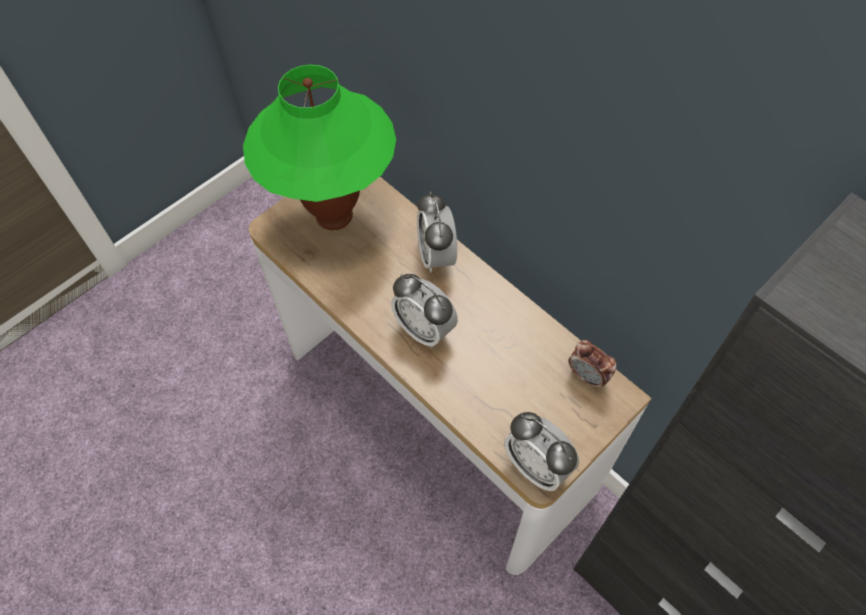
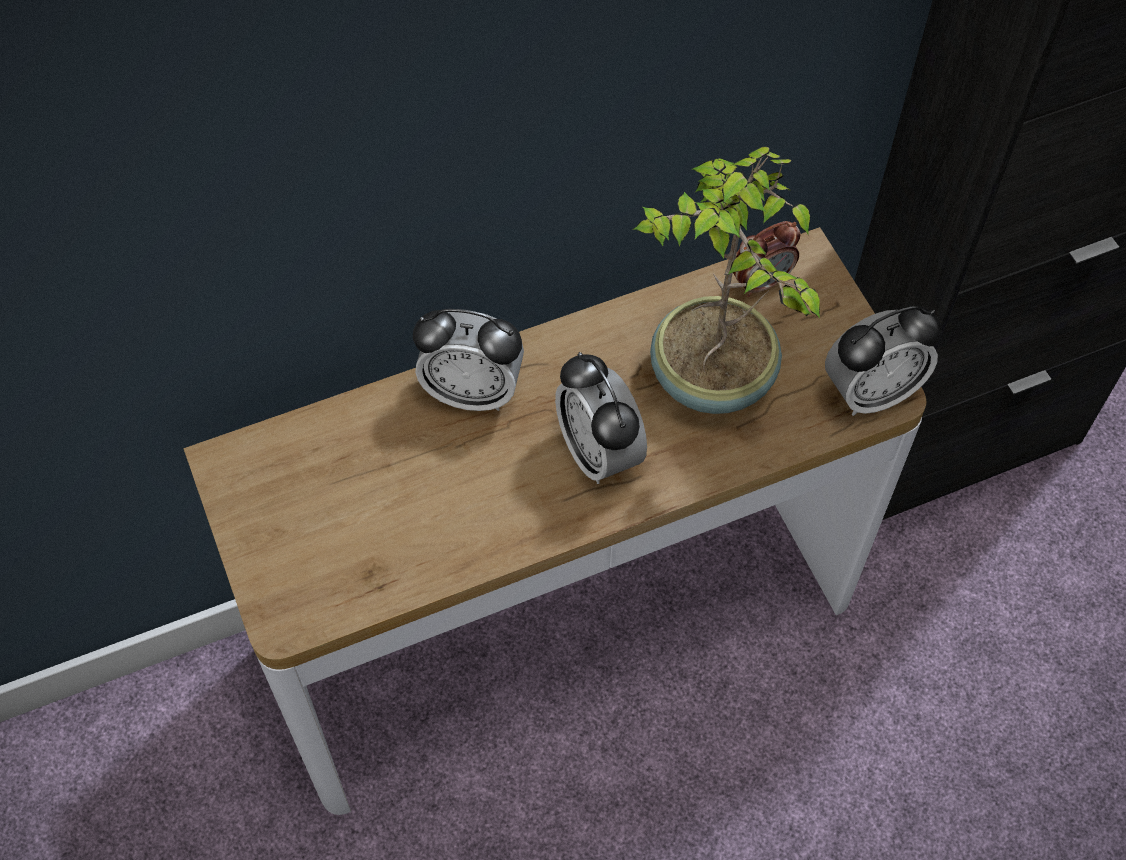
camera: 70 degrees left, 0 degrees up
(335, 217) = (317, 512): green table lamp -> none
(425, 329) = (599, 453): alarm clock -> alarm clock turned 90 degrees clockwise
(501, 370) = (710, 379): none -> potted plant

